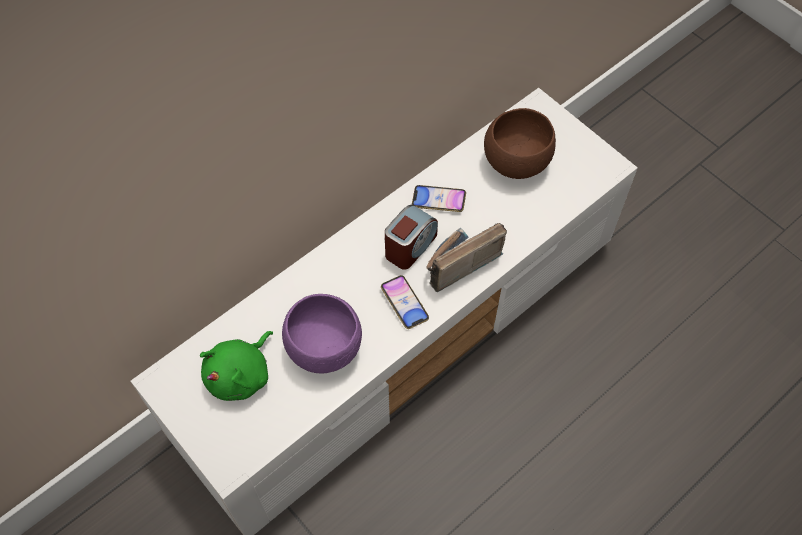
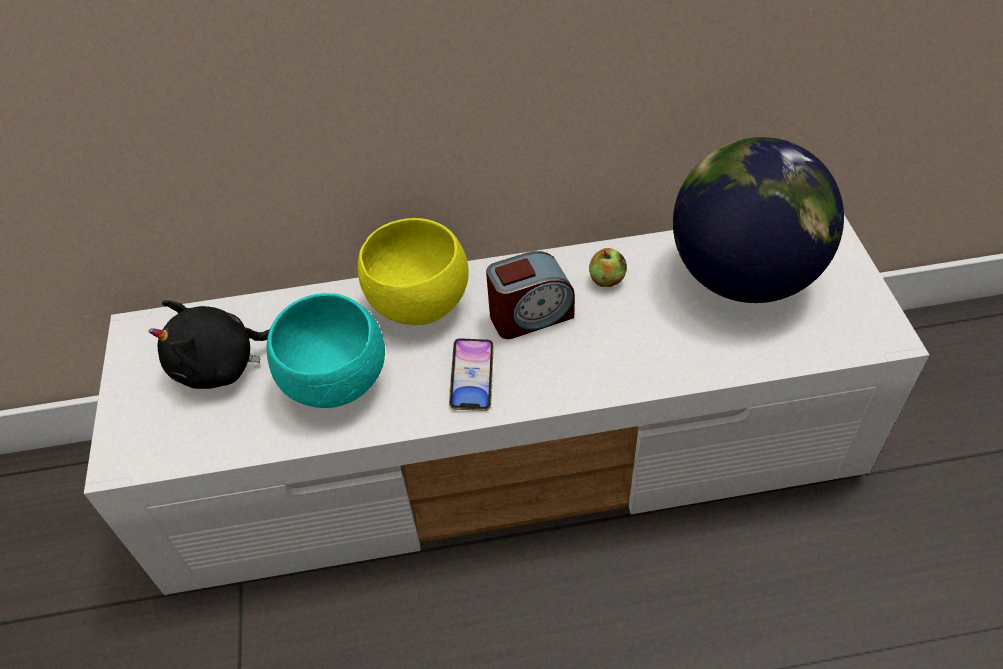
camera: 35 degrees right, 10 degrees down
(241, 375) = (222, 365): green plush toy -> black plush toy
(326, 347) = (339, 382): purple bowl -> turquoise bowl
(337, 273) = (419, 307): none -> yellow bowl
(438, 200) = (606, 279): phone -> apple
(457, 263) = (576, 360): radio -> none
(514, 162) = (743, 276): brown bowl -> globe

